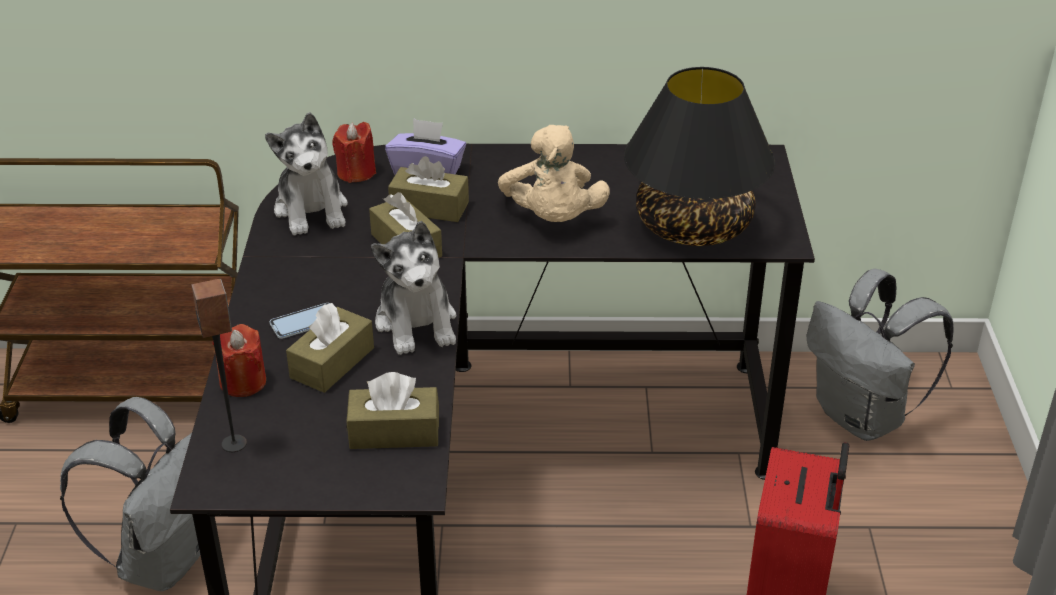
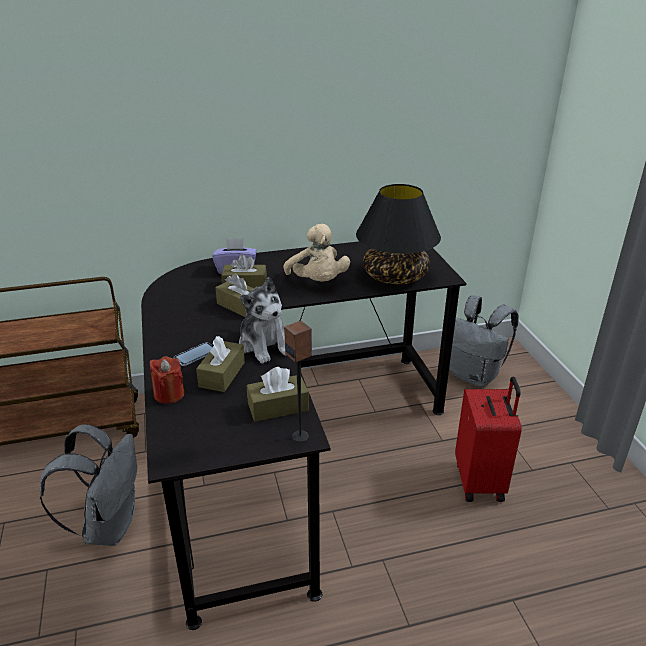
camera: 15 degrees left, 5 degrees down
(234, 443) = (177, 431): speaker -> speaker (300, 436)
(312, 210) = (175, 296): plush toy -> none
(356, 173) = (194, 274): red candle -> none

